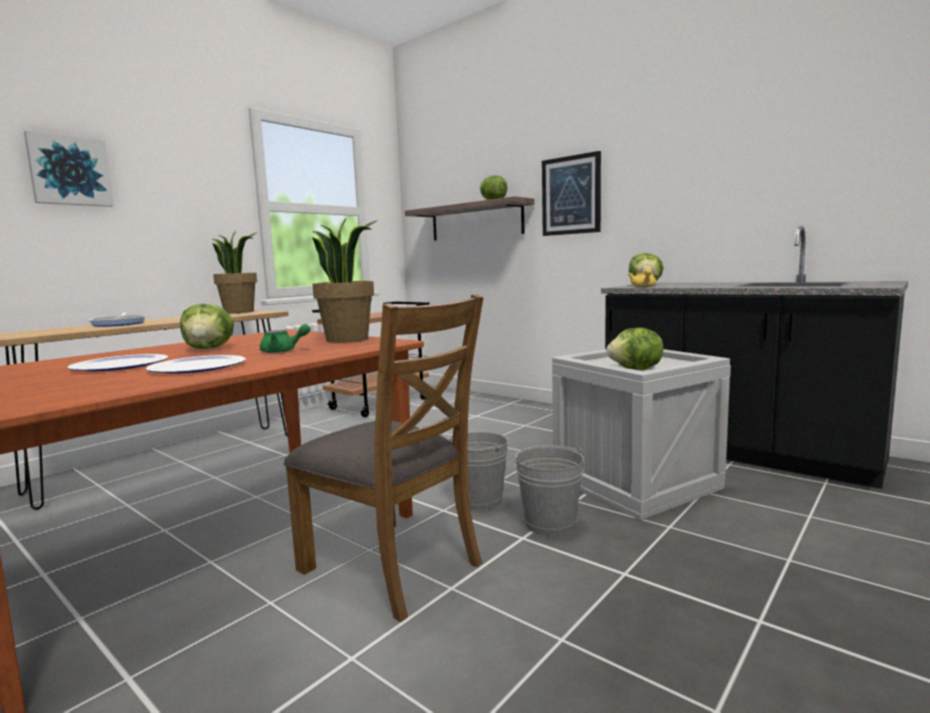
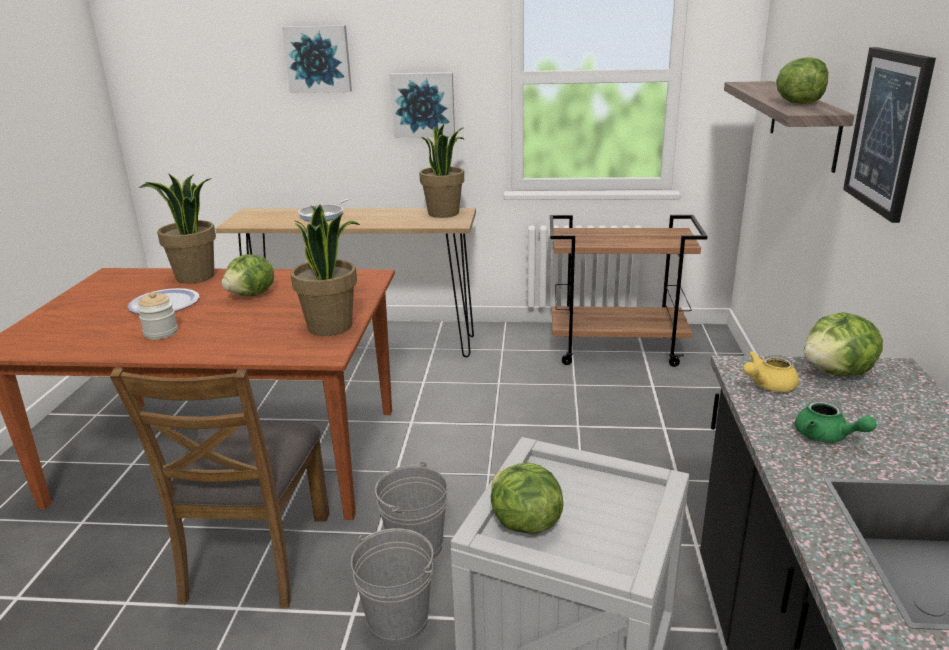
camera: 55 degrees right, 15 degrees up
(87, 358) = (195, 277): none -> potted plant
(187, 223) = (423, 104): none -> picture
(197, 367) = (161, 333): plate -> jar
(283, 351) = (247, 329): green teapot -> green teapot (826, 437)

